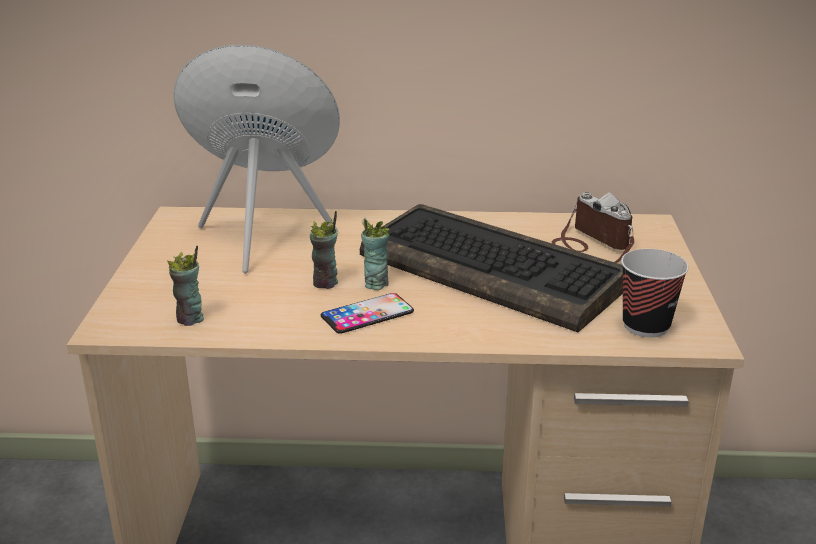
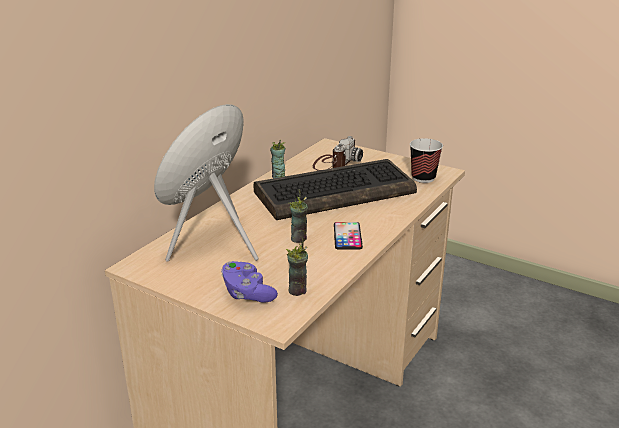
camera: 60 degrees left, 0 degrees up
(162, 291) = (247, 293): none -> purple game controller
(375, 284) = (315, 225): cup -> cup (278, 176)
(591, 245) = (335, 163): camera -> camera turned 120 degrees clockwise

